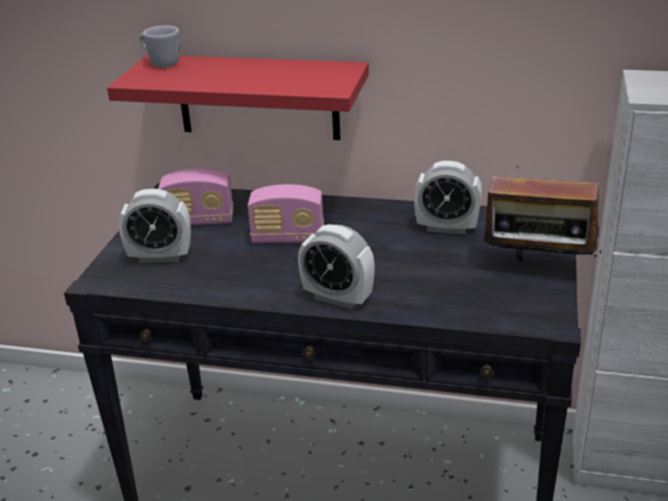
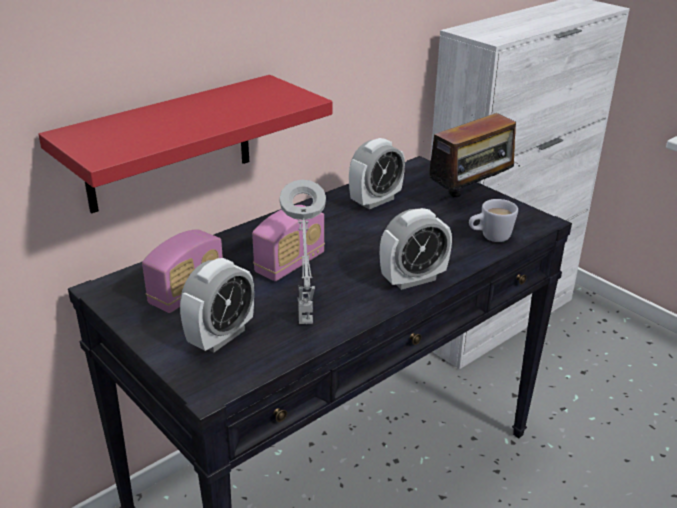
camera: 55 degrees left, 0 degrees up
(160, 63) = (83, 133): white mug -> white mug (490, 237)
(212, 281) = (305, 325): none -> grey table lamp

